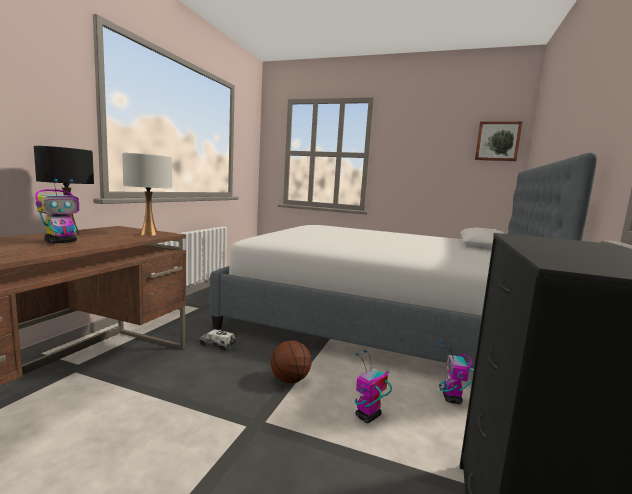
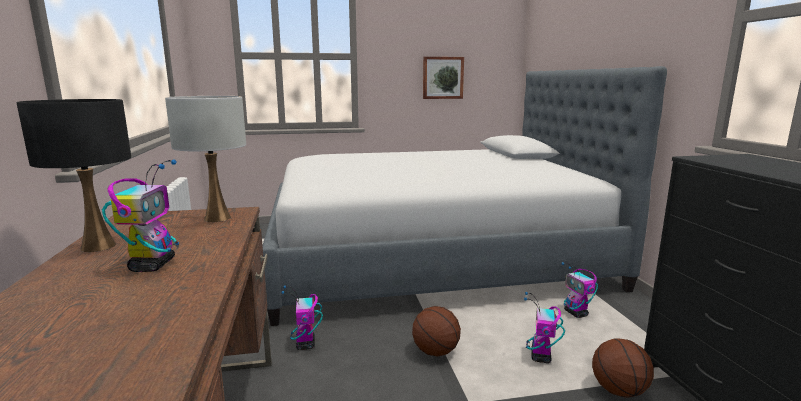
camera: 30 degrees left, 5 degrees up
(217, 345) = (305, 344): toy truck -> toy robot
(405, 473) = (619, 391): none -> basketball
(497, 141) = (495, 38): picture -> picture (442, 77)

